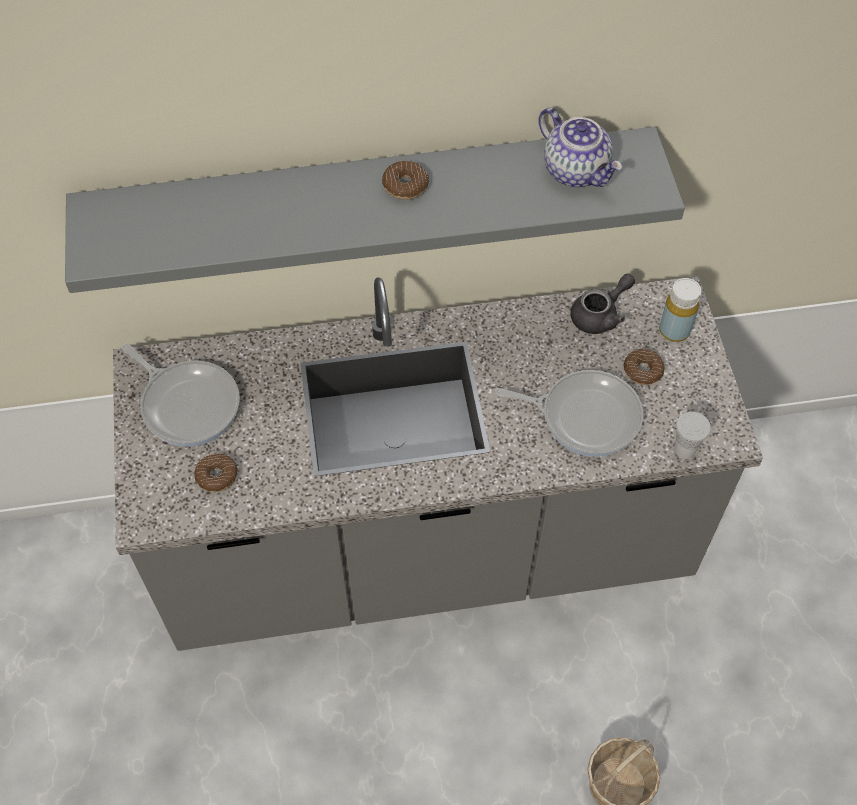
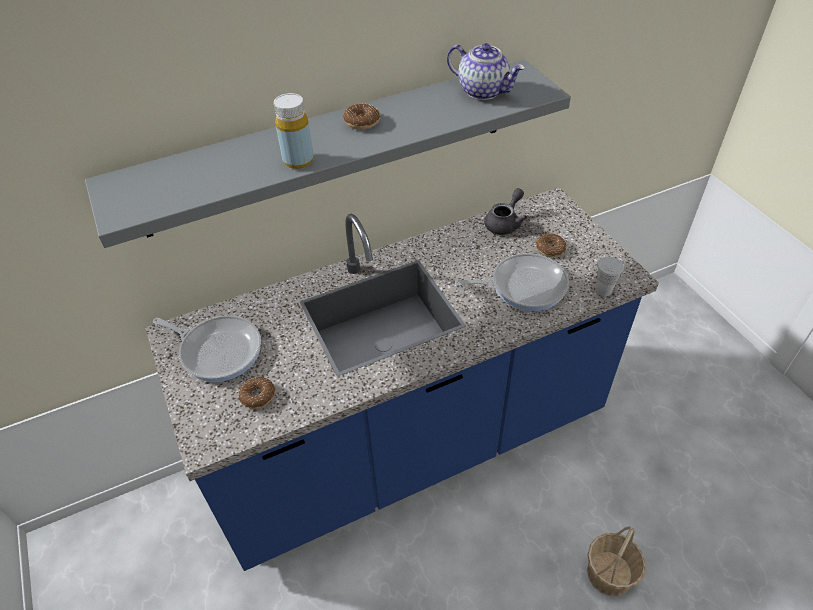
camera: 15 degrees left, 10 degrees down
(428, 553) = (411, 446): grey counter -> blue counter
(674, 330) = (559, 221): yellow bottle -> yellow bottle (298, 160)

